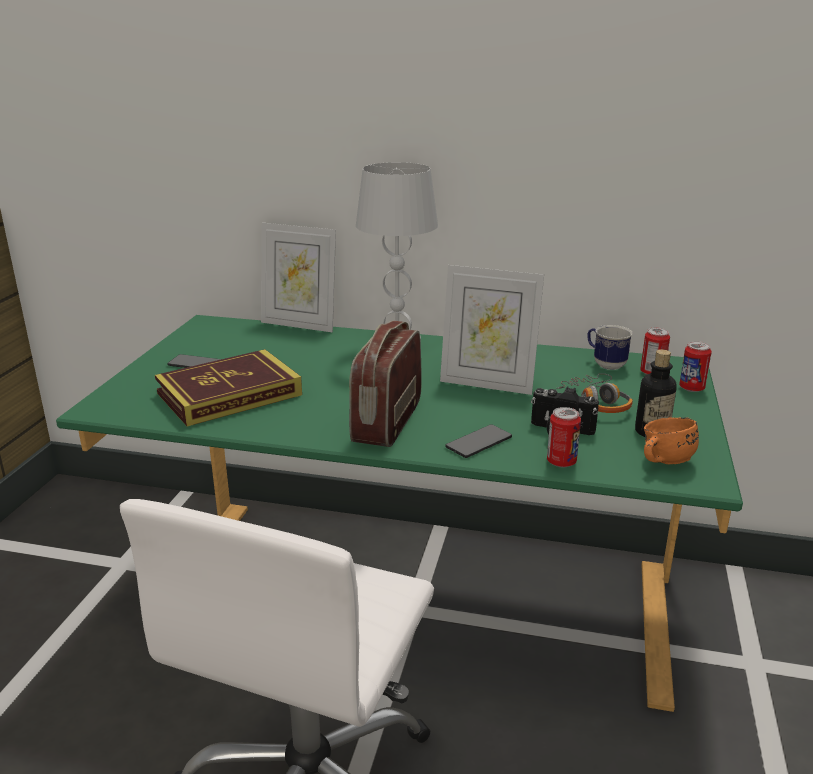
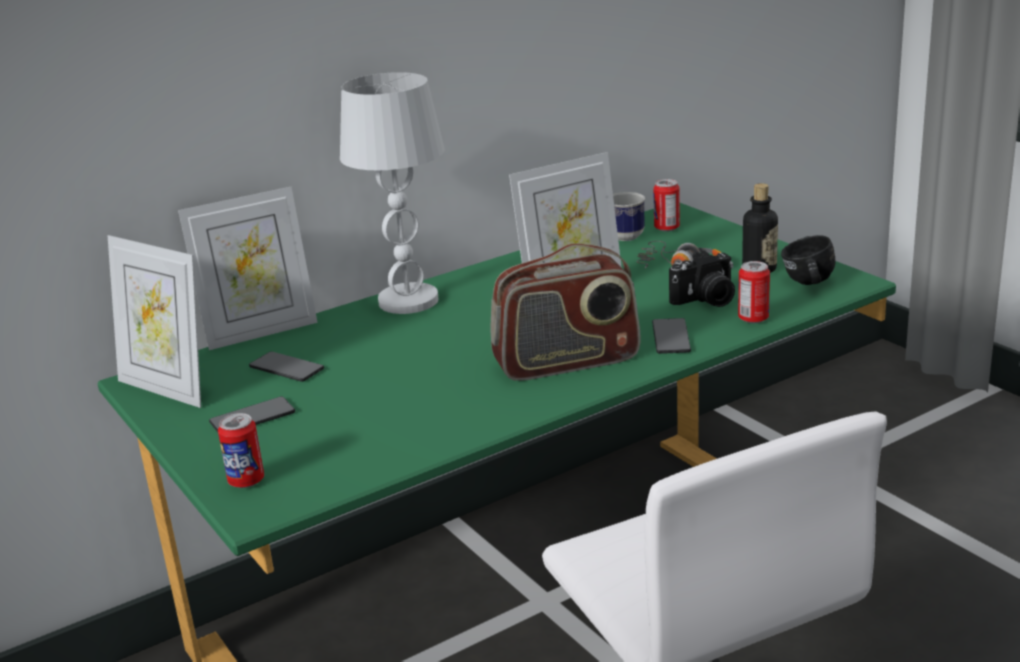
camera: 45 degrees left, 0 degrees up
(205, 332) = (168, 388): none -> picture frame
(229, 394) = (366, 421): book -> none
(266, 348) = (286, 368): none -> phone
(386, 421) = (567, 362): radio -> radio turned 75 degrees counterclockwise
(661, 461) = (807, 284): orange mug -> black mug
(691, 388) = (716, 226): can -> can (246, 481)

